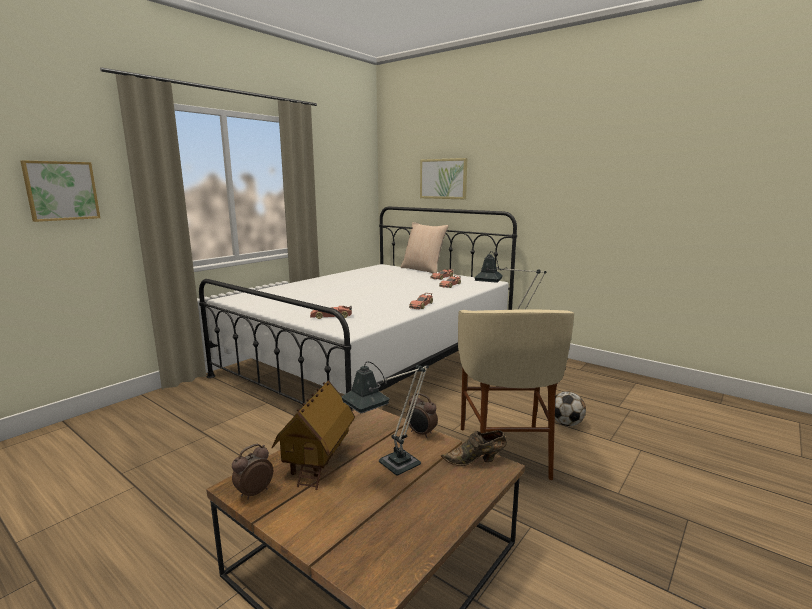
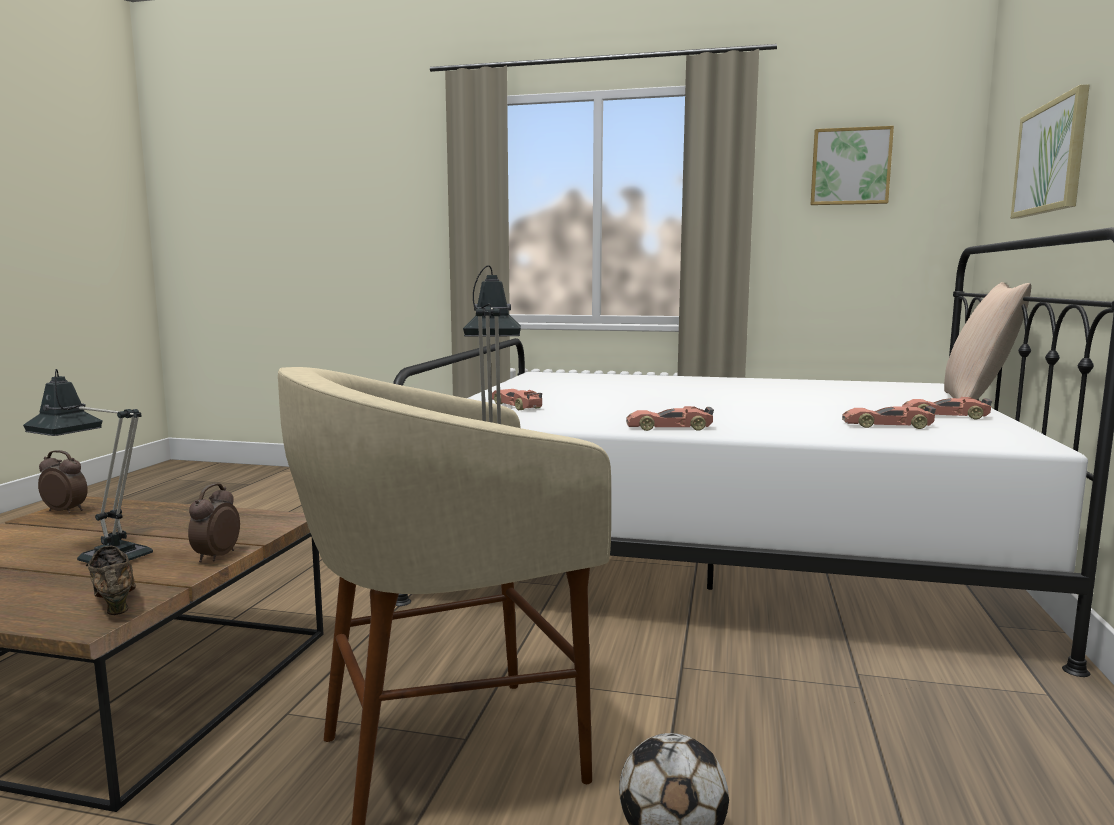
camera: 65 degrees right, 5 degrees down
(61, 191) = (392, 215): picture -> picture (850, 167)
(317, 460) = (137, 520): toy house -> none

